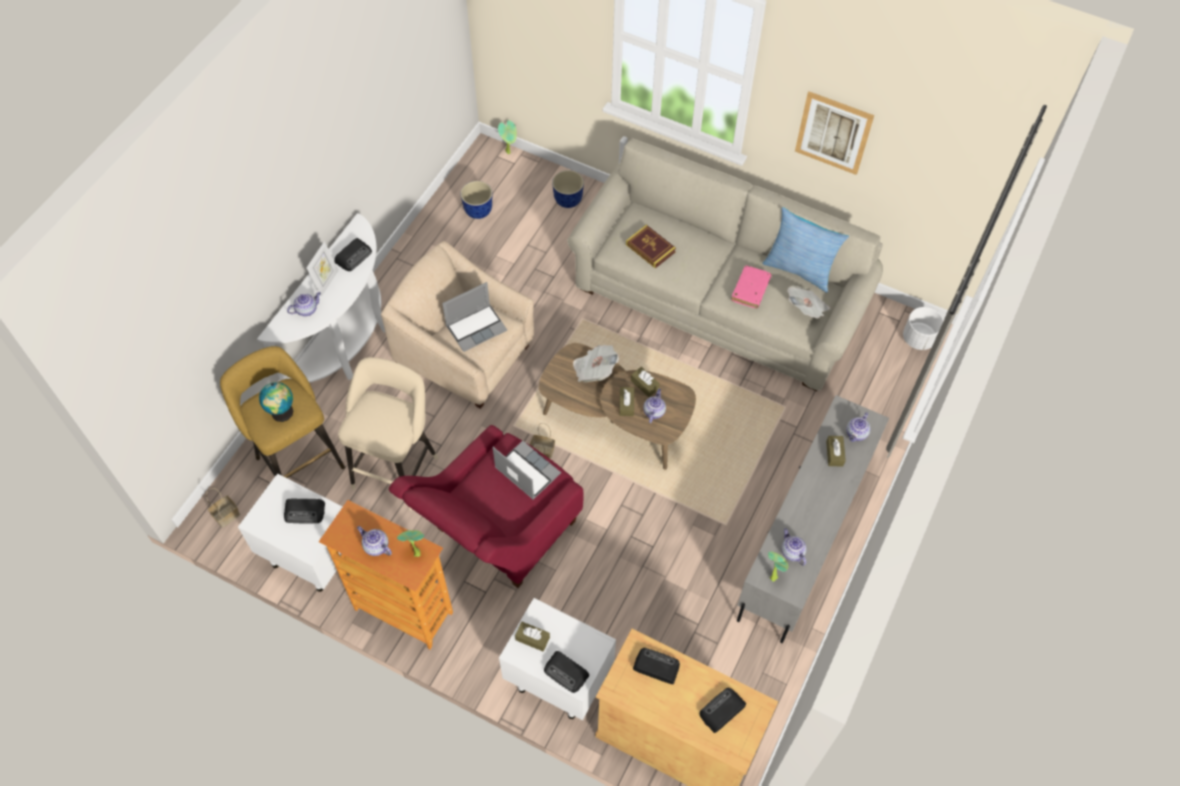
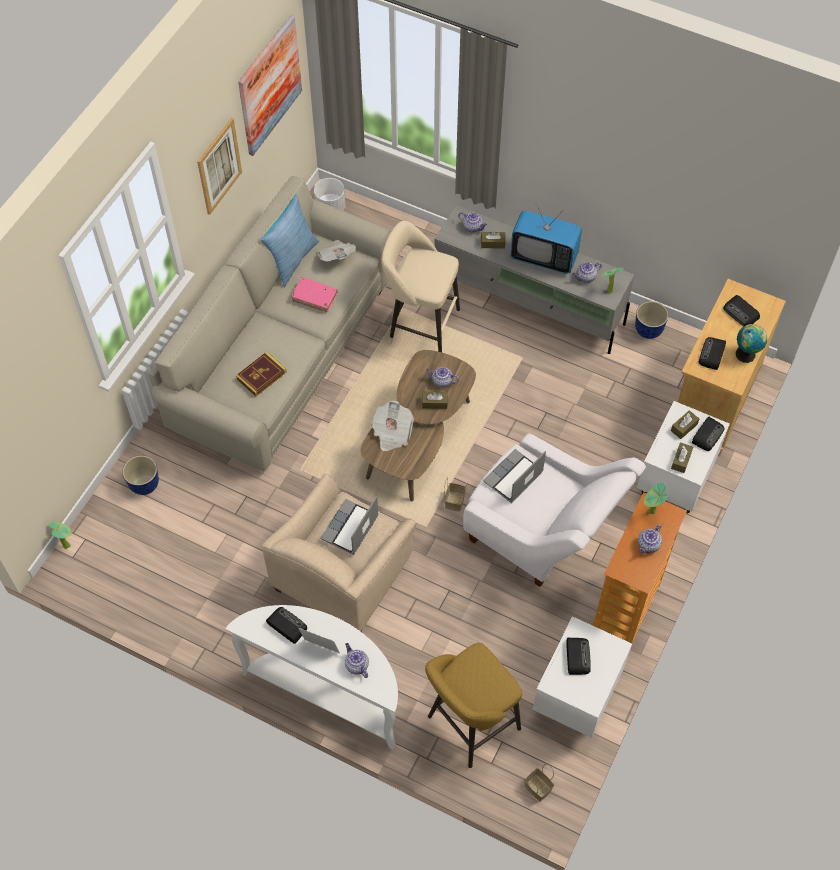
camera: 90 degrees left, 0 degrees up
(282, 414) = (483, 675): globe -> globe (746, 354)
(397, 468) = (476, 628): beige stool -> beige stool (420, 327)
(476, 327) = (350, 529): laptop -> laptop turned 120 degrees counterclockwise
(478, 211) = (151, 572): planter -> planter (648, 330)
(497, 534) = (542, 535): red armchair -> white armchair
(644, 385) = (413, 388): brown tissue box -> brown tissue box (684, 427)
(818, 507) = (544, 257): none -> television
(943, 158) = (269, 85): none -> picture

